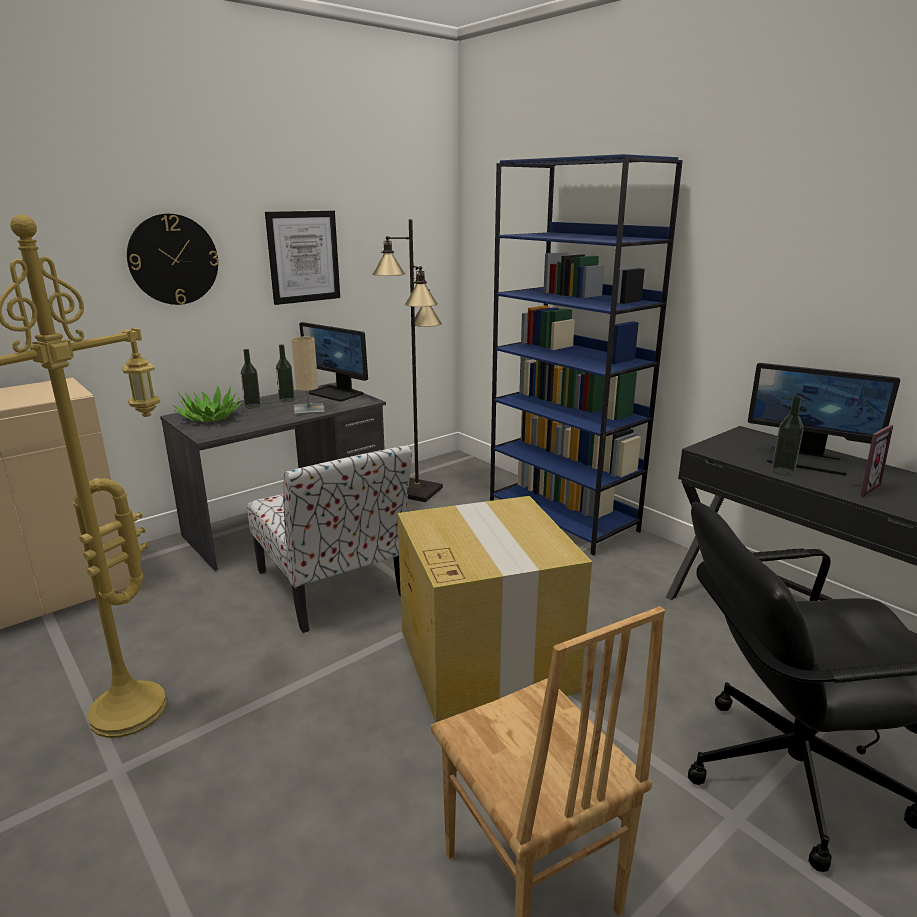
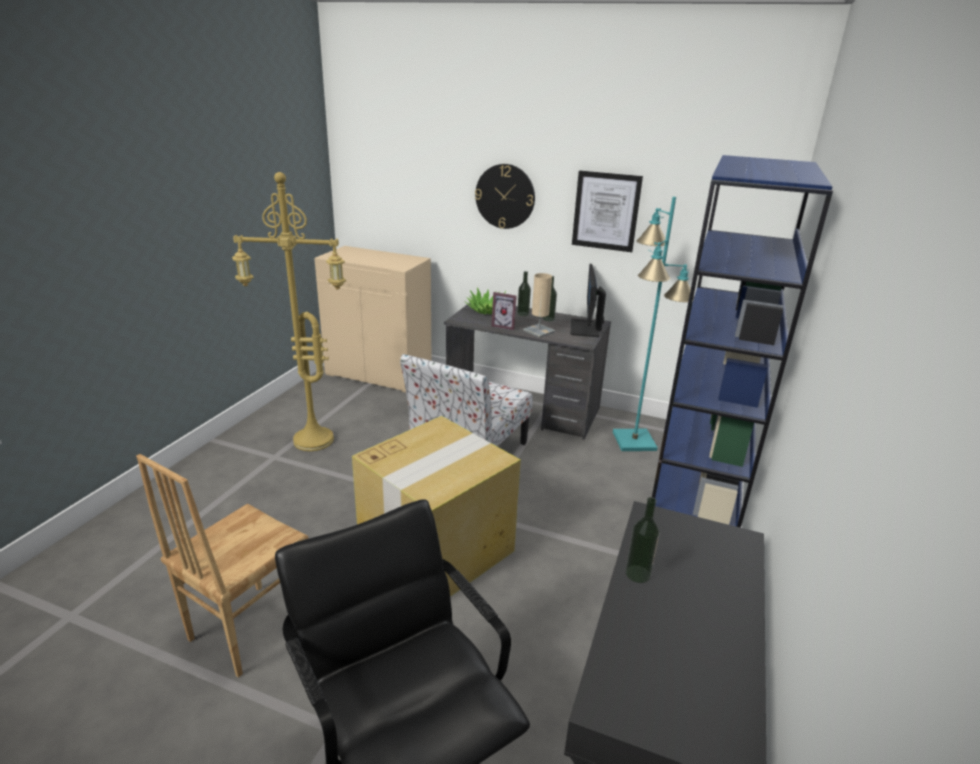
camera: 60 degrees right, 5 degrees up
(417, 491) = (634, 441): black floor lamp -> turquoise floor lamp
(807, 460) = (696, 593): monitor -> none
(858, 487) = (646, 637): picture frame -> picture frame (504, 326)

